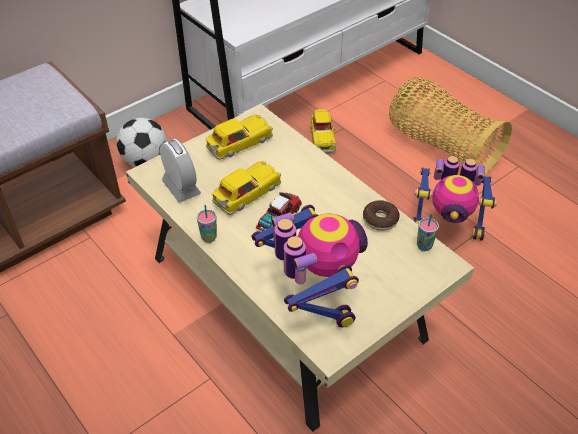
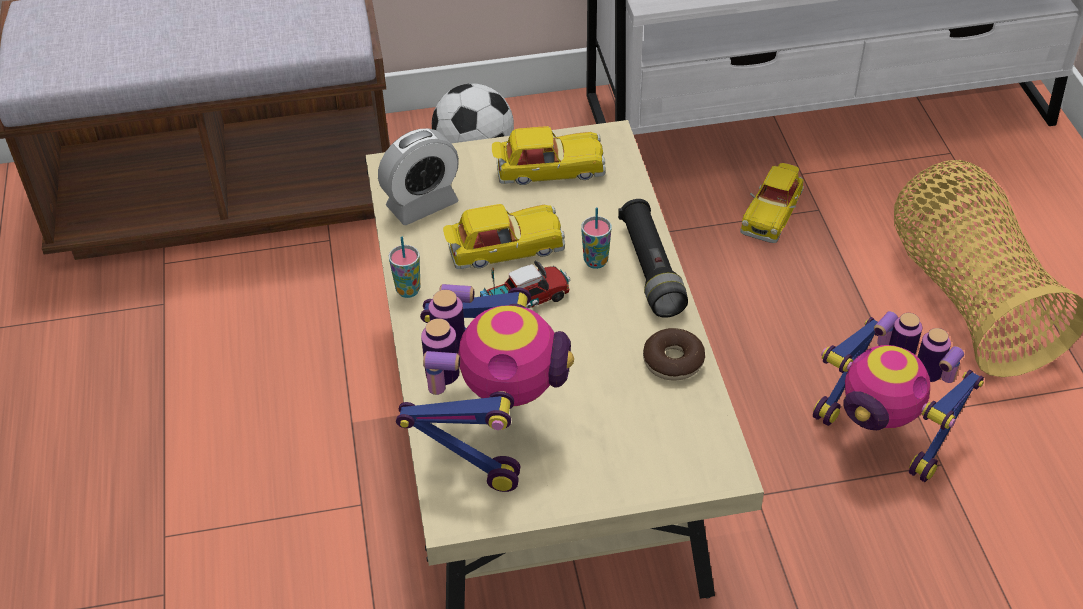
camera: 30 degrees right, 0 degrees up
(181, 187) = (422, 205): alarm clock -> alarm clock turned 60 degrees clockwise
(332, 176) = (651, 269): none -> black flashlight
(424, 246) = (709, 427): cup -> cup (595, 261)

